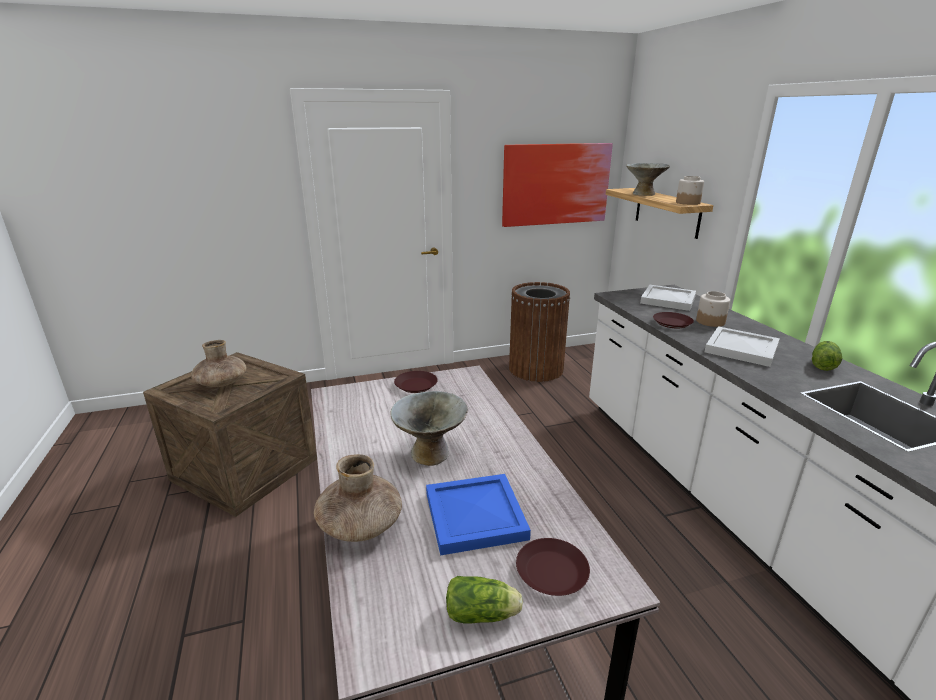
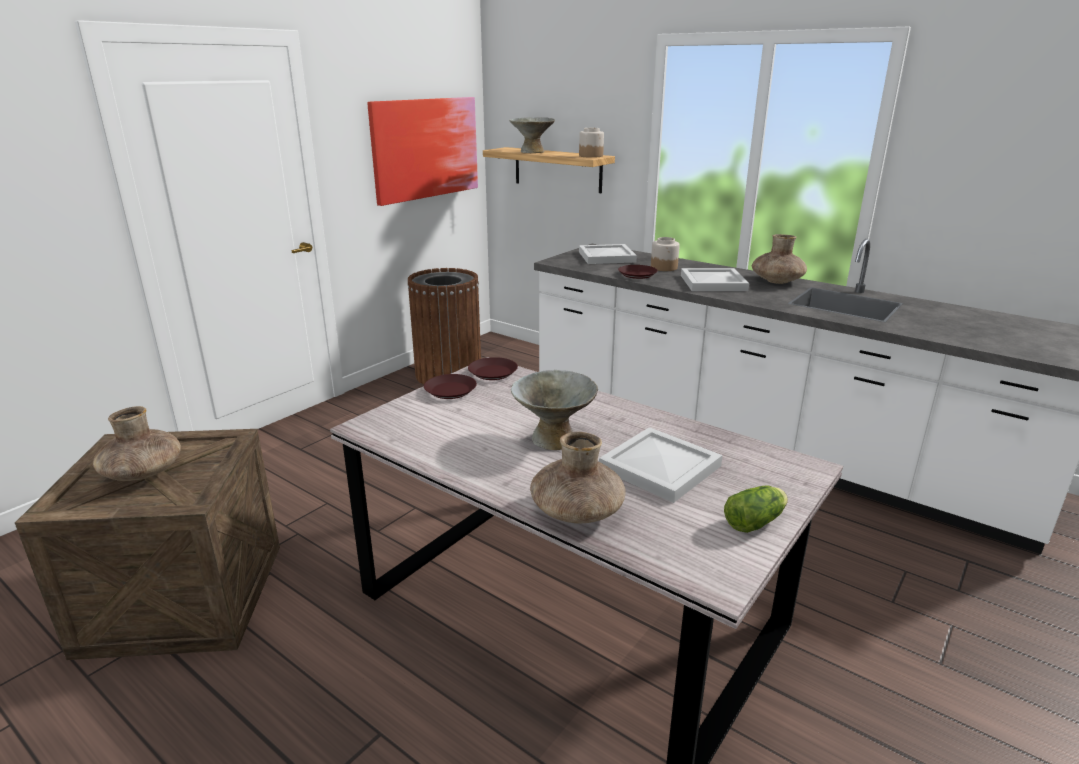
camera: 35 degrees left, 0 degrees up
(476, 514) = (659, 466): blue tray -> white tray
(552, 571) = (762, 477): brown plate -> brown plate (493, 372)
(823, 364) = (776, 281): lettuce -> brown vase

